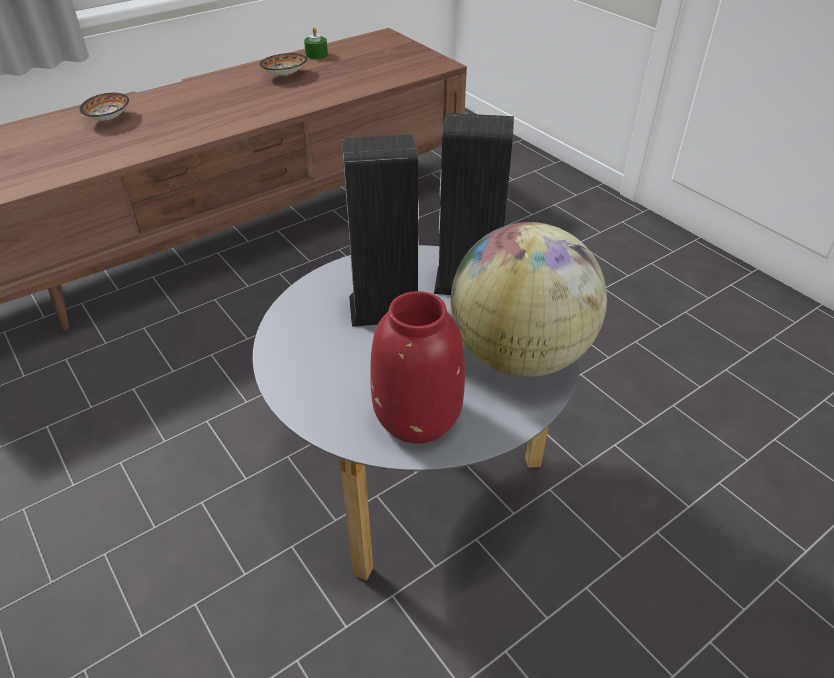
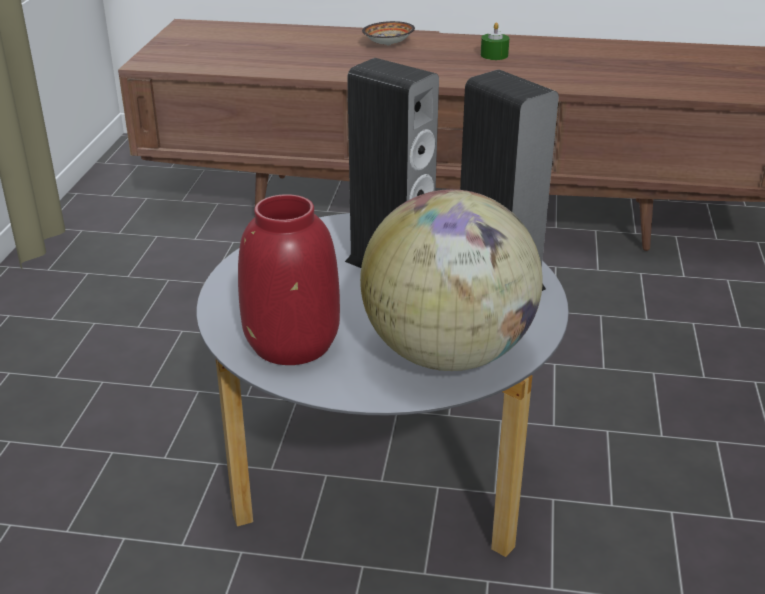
camera: 45 degrees right, 10 degrees down
(286, 74) = (594, 57): bowl -> none
(316, 54) = (654, 49): green candle -> green candle (494, 55)

